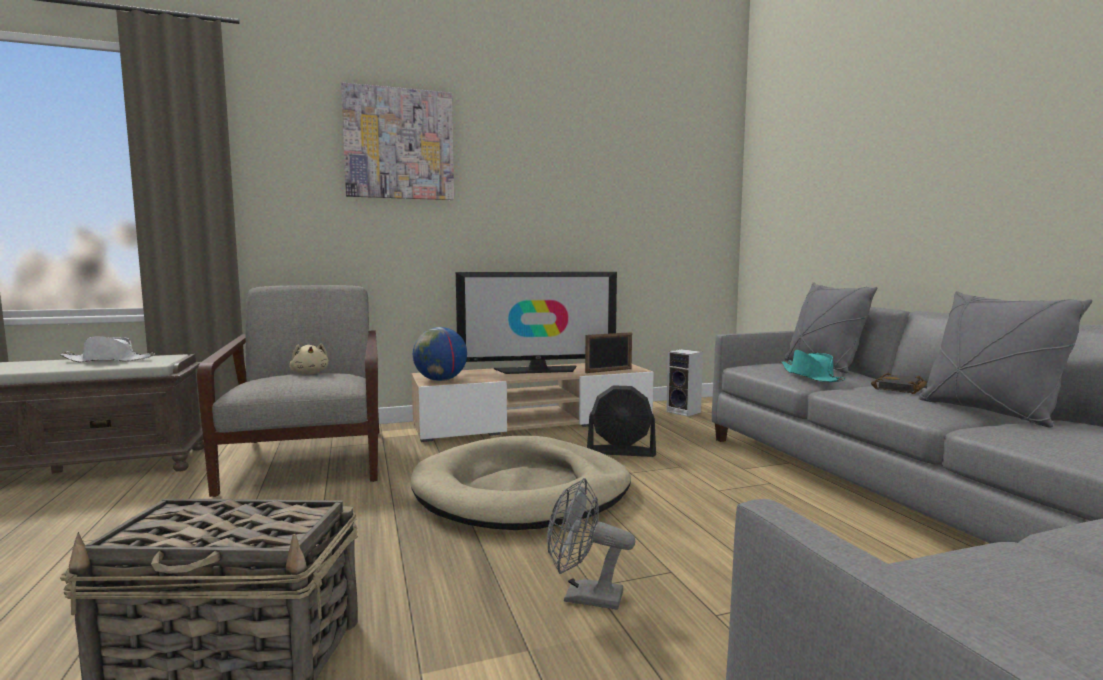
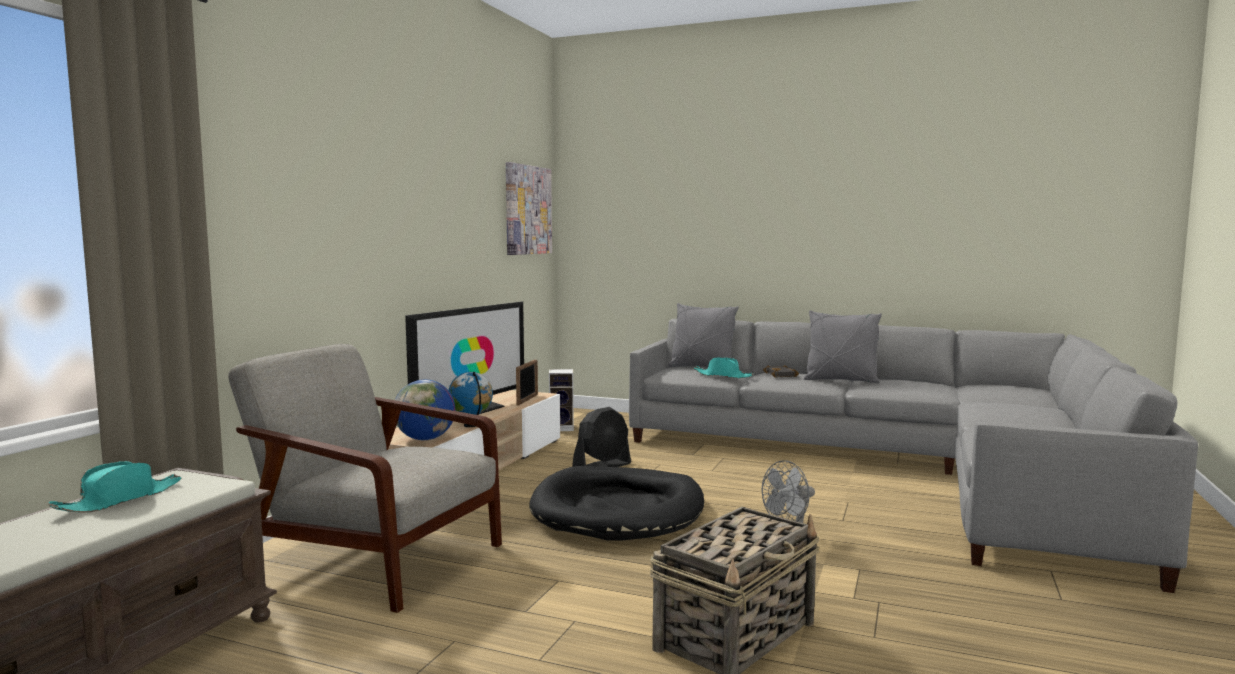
camera: 50 degrees left, 0 degrees up
(109, 360) = (120, 500): white hat -> turquoise hat
(310, 373) = (393, 453): beige plush toy -> none
(399, 144) = (336, 166): picture -> picture (527, 210)
(500, 378) = (471, 425): none -> globe
(523, 491) = (618, 510): beige dog bed -> black dog bed

